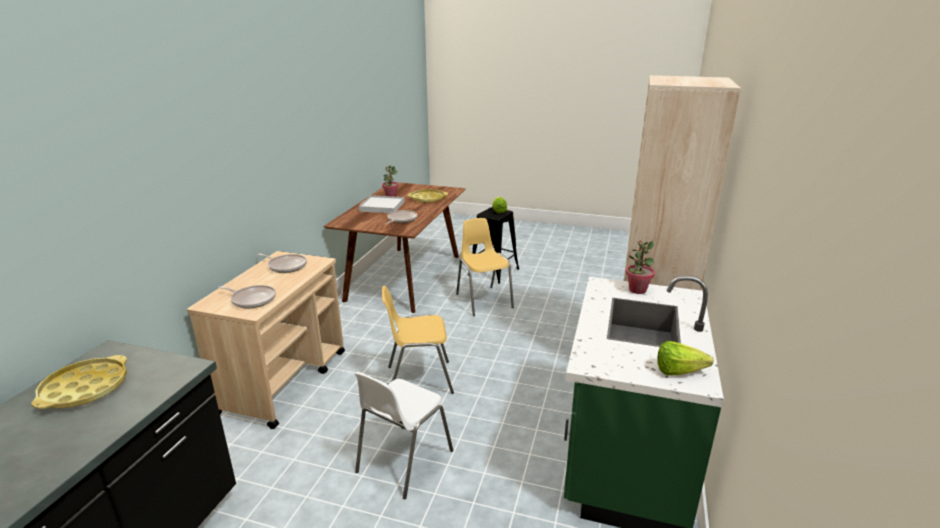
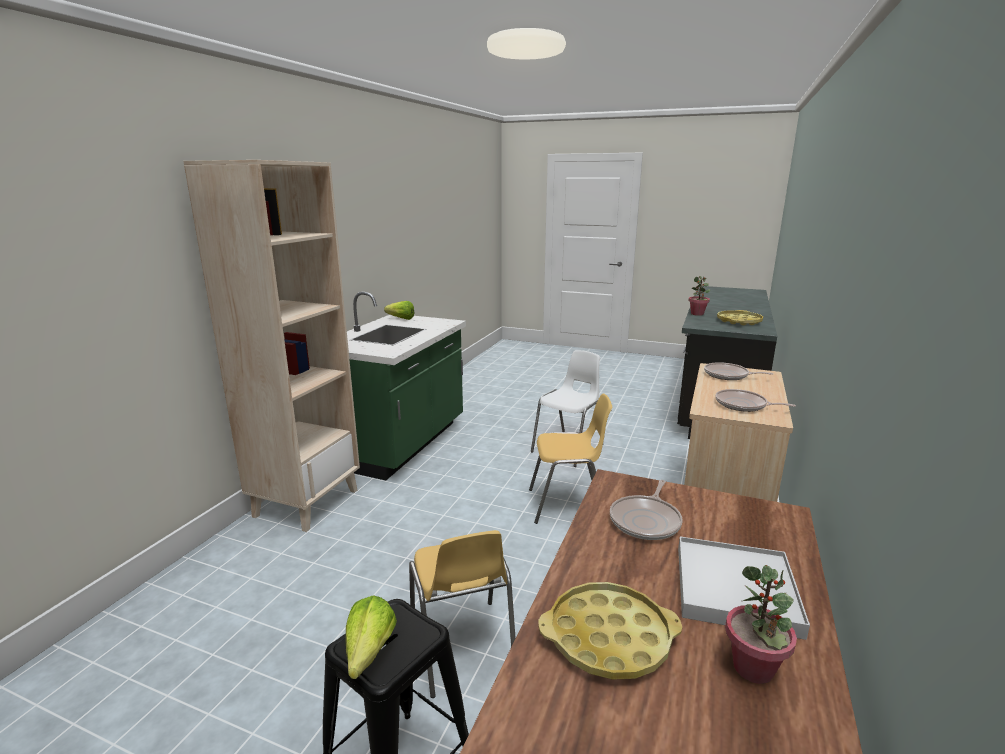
camera: 175 degrees left, 5 degrees down
(637, 290) = (364, 348): potted plant -> potted plant (697, 314)

